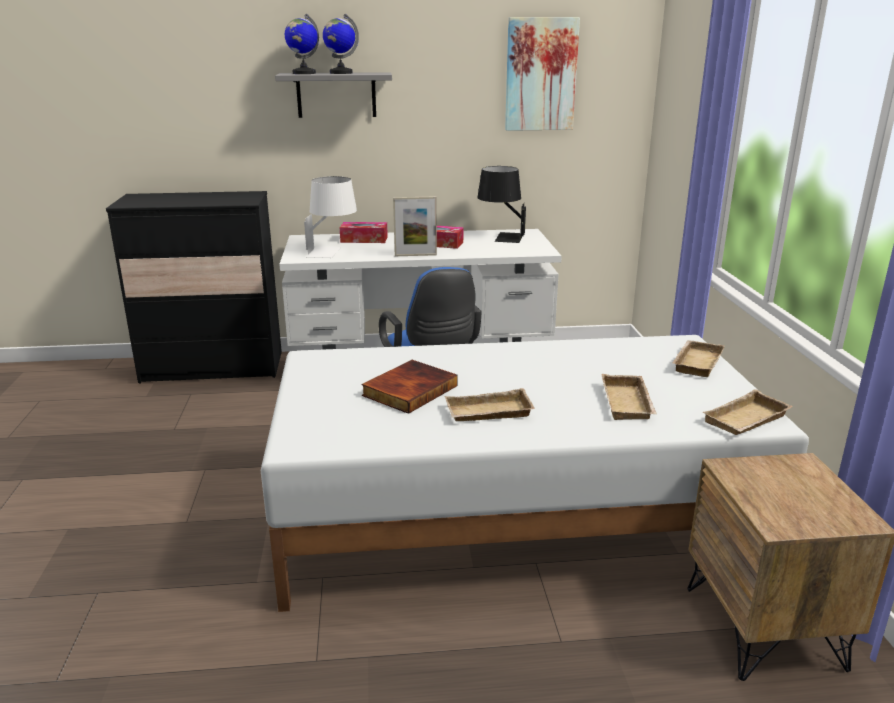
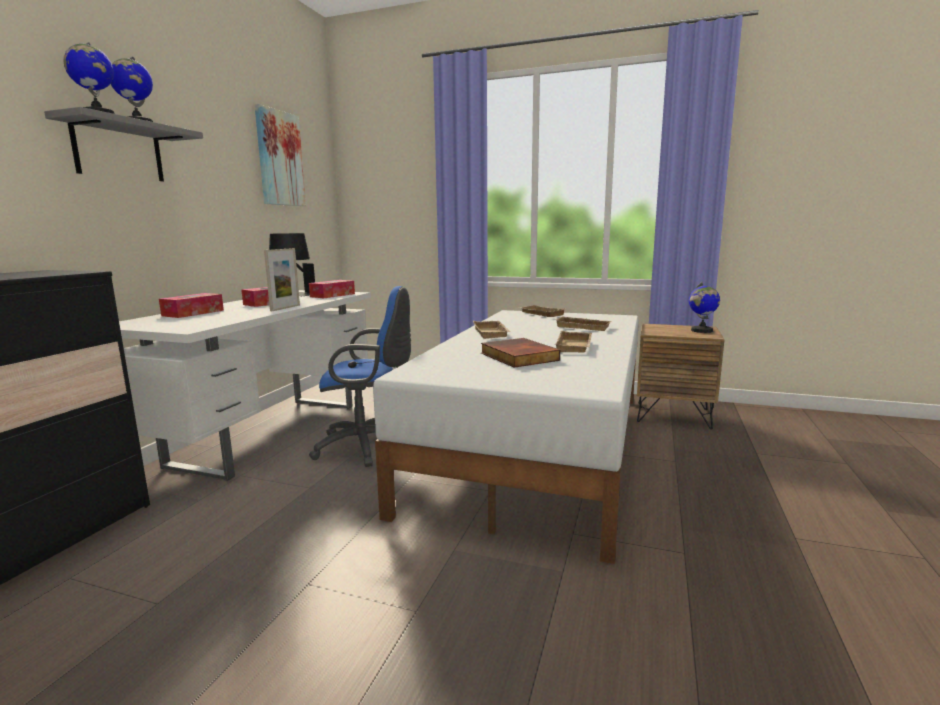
camera: 65 degrees left, 10 degrees down
(332, 252) = (204, 321): white table lamp -> none
(514, 249) = (332, 295): none -> tissue box
(747, 421) = (619, 318): beige tray -> beige tray (492, 333)
(817, 515) = (701, 331): none -> globe

